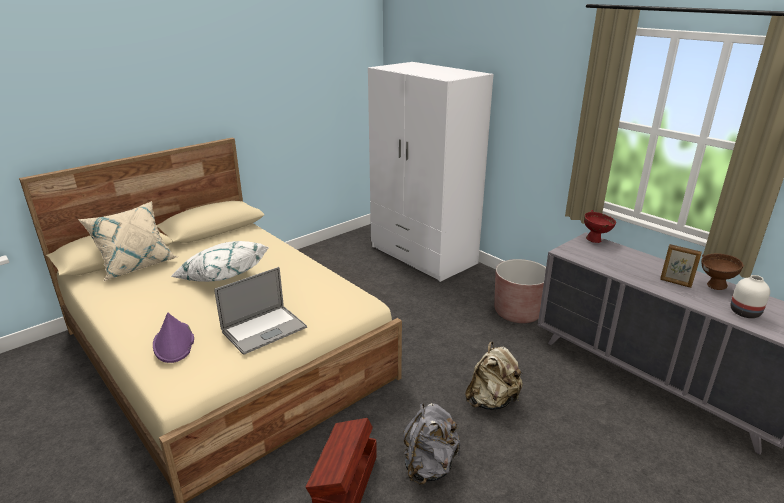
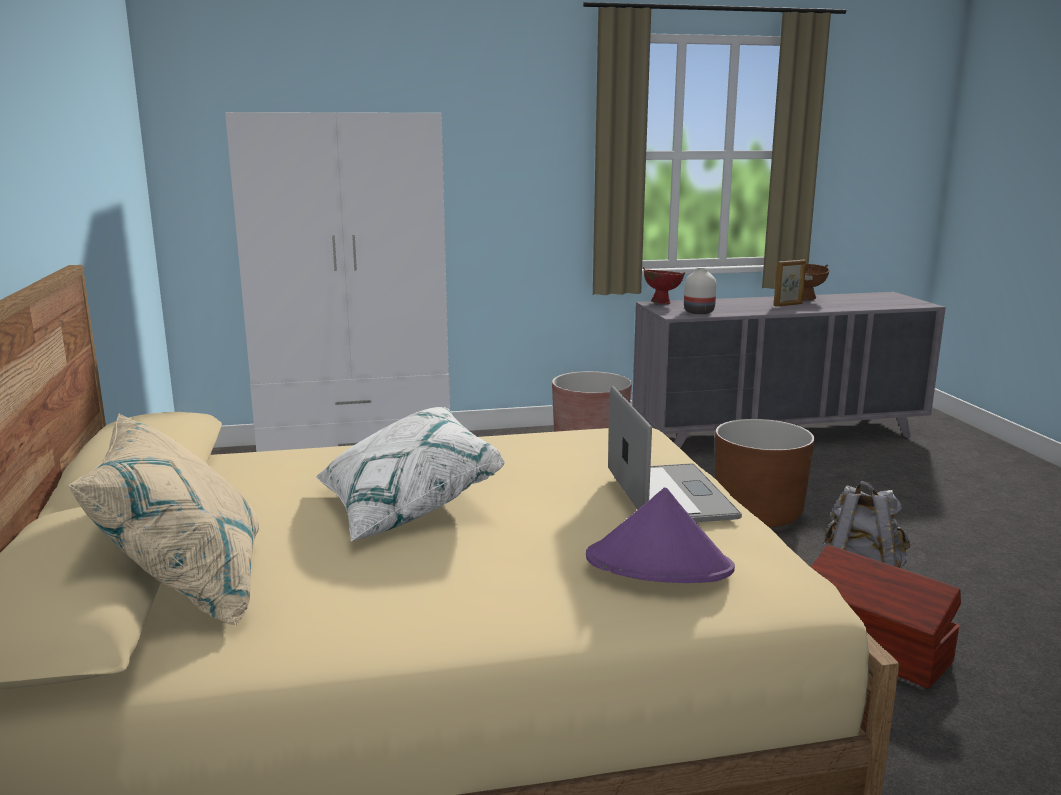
camera: 60 degrees left, 10 degrees down
(492, 401) = (758, 513): beige backpack -> brown planter
(744, 312) = (860, 303): white vase -> white vase (698, 312)

